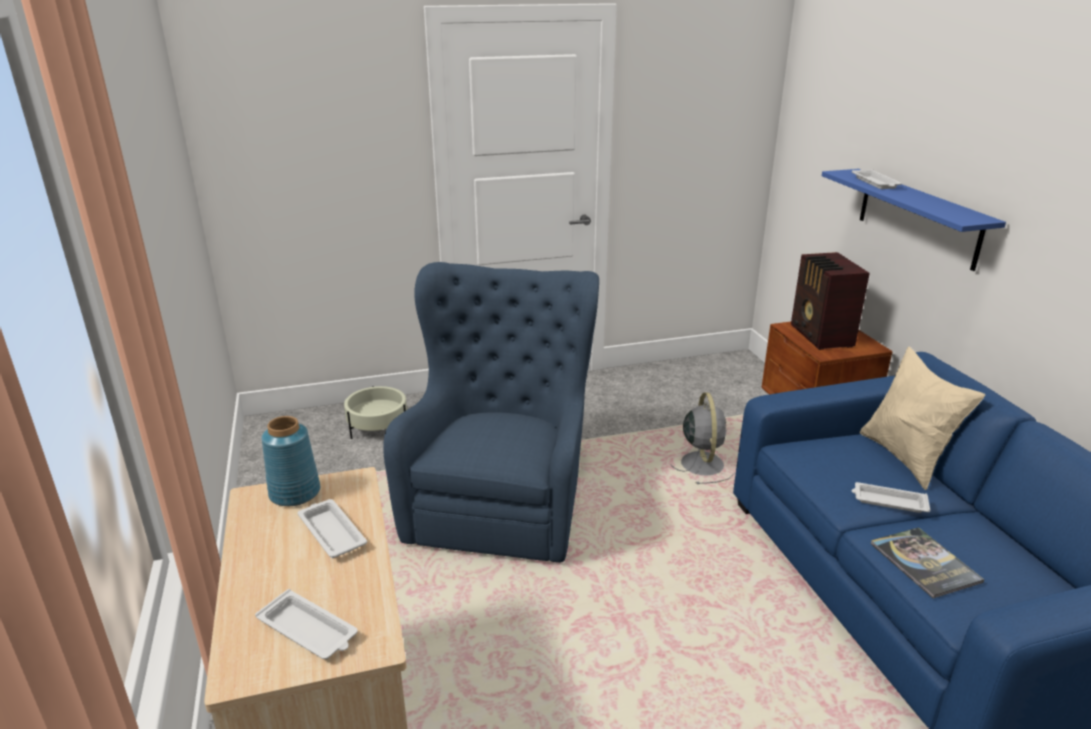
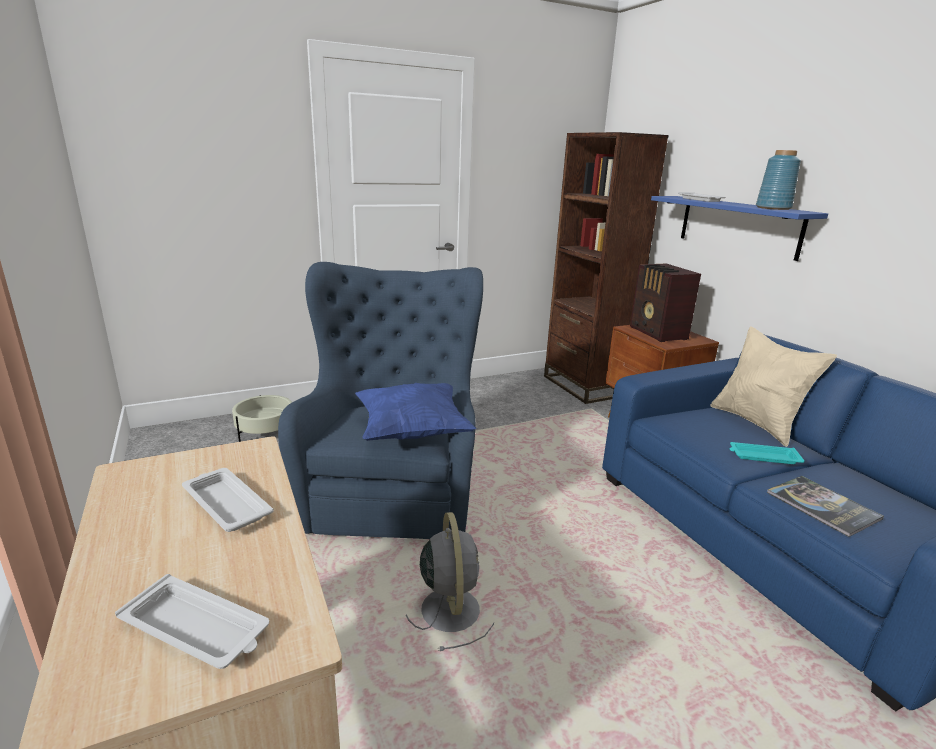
camera: 10 degrees left, 5 degrees down
(295, 492) = (179, 465): blue vase -> blue vase (772, 208)
(515, 451) = (412, 431): none -> blue pillow
(701, 463) = (565, 447): grey fan -> grey fan (450, 607)
(747, 382) = (584, 386): none -> brown bookcase
(888, 501) = (763, 457): white tray -> turquoise tray

